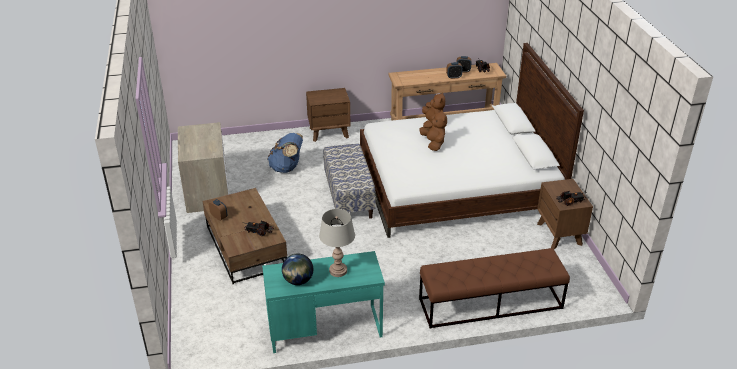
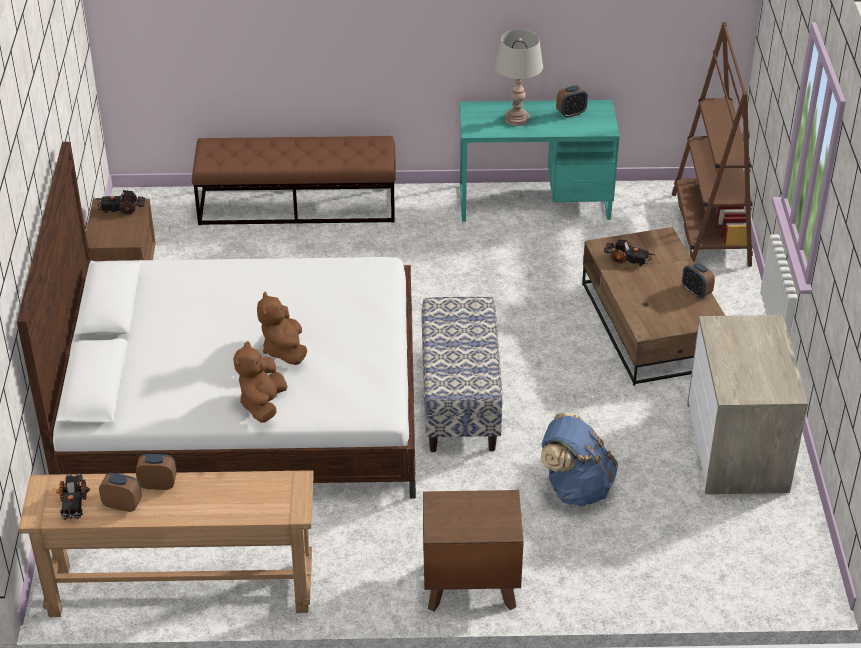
camera: 170 degrees left, 5 degrees up
(198, 319) = (710, 230): none -> brown bookcase
(298, 281) = (571, 113): globe -> alarm clock

